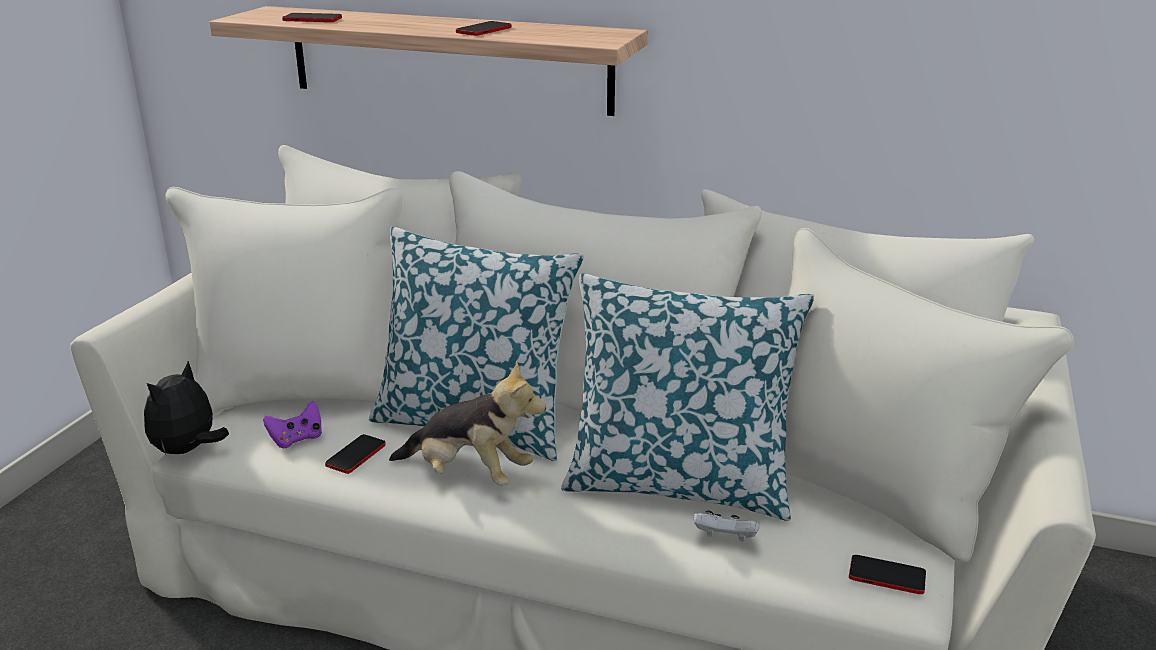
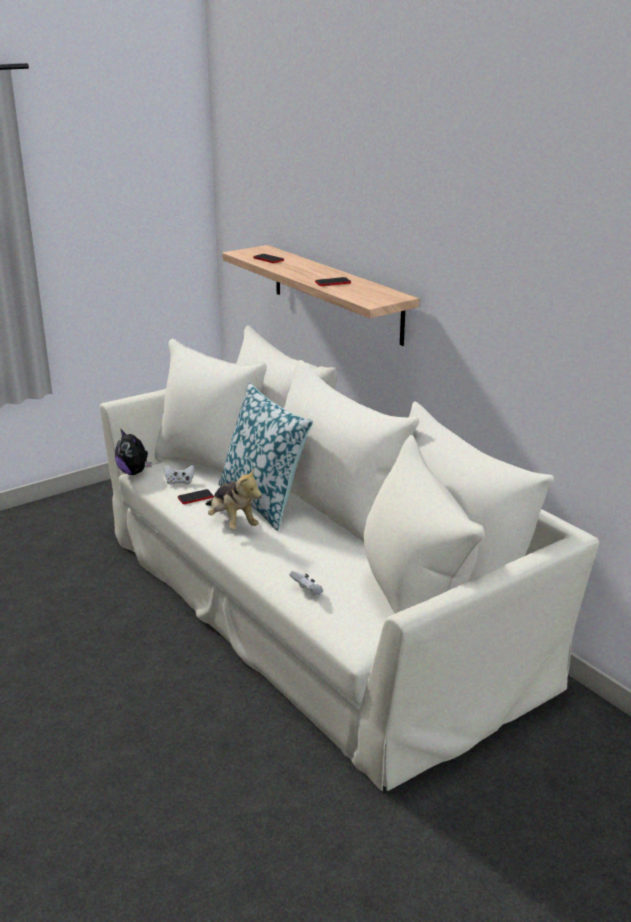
camera: 35 degrees right, 0 degrees up
(188, 450) = (134, 472): plush toy -> plush toy turned 105 degrees counterclockwise
(297, 439) = (179, 482): purple game controller -> white game controller
(679, 483) = (321, 561): pillow -> none
(887, 576) = (360, 635): phone -> none

